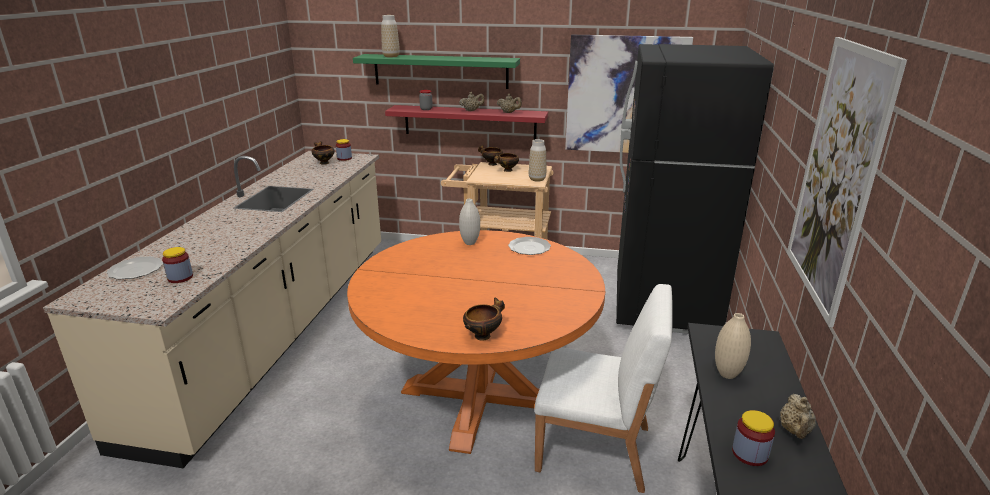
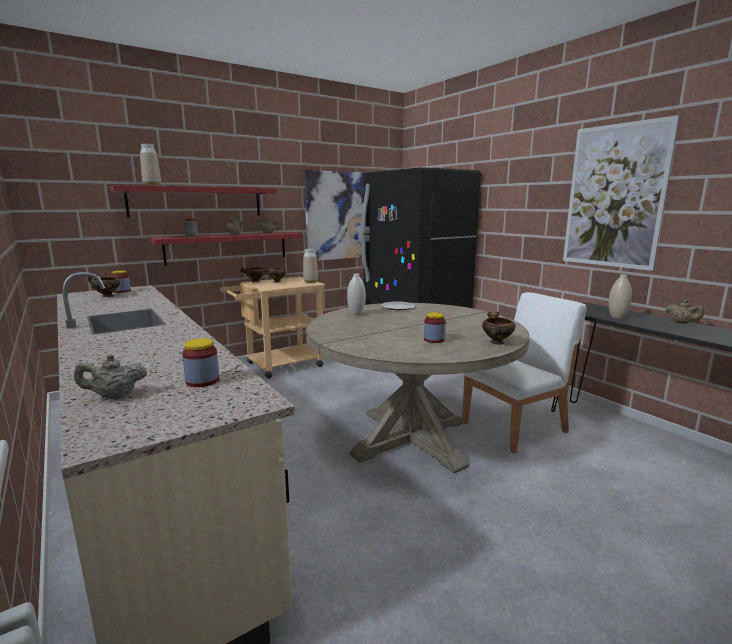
camera: 45 degrees left, 10 degrees down
(135, 270) = (114, 396): plate -> beige teapot
(440, 71) = (197, 202): green shelf -> red shelf
(478, 397) = (411, 437): orange dining table -> beige dining table
(750, 453) = (696, 333): jar -> jar (434, 340)

